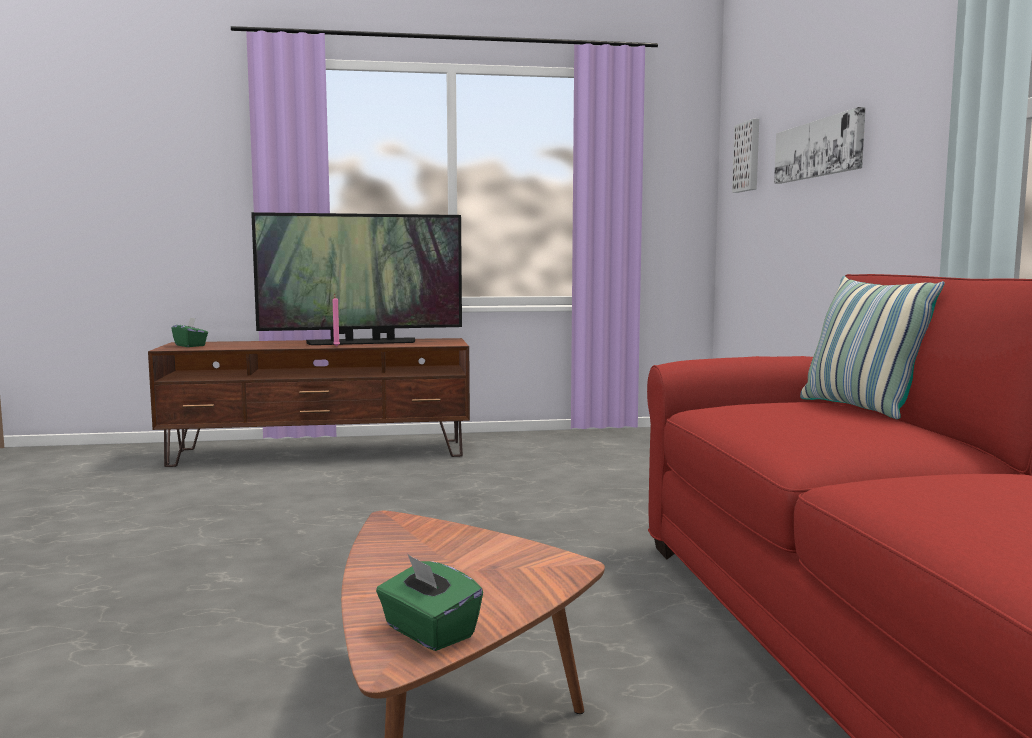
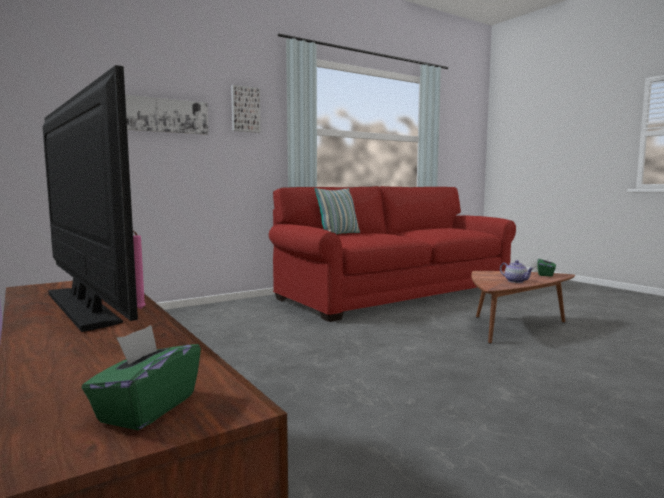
camera: 115 degrees left, 0 degrees up
(407, 558) = (516, 281): none -> teapot
(748, 156) = (42, 97): picture -> picture (245, 109)

